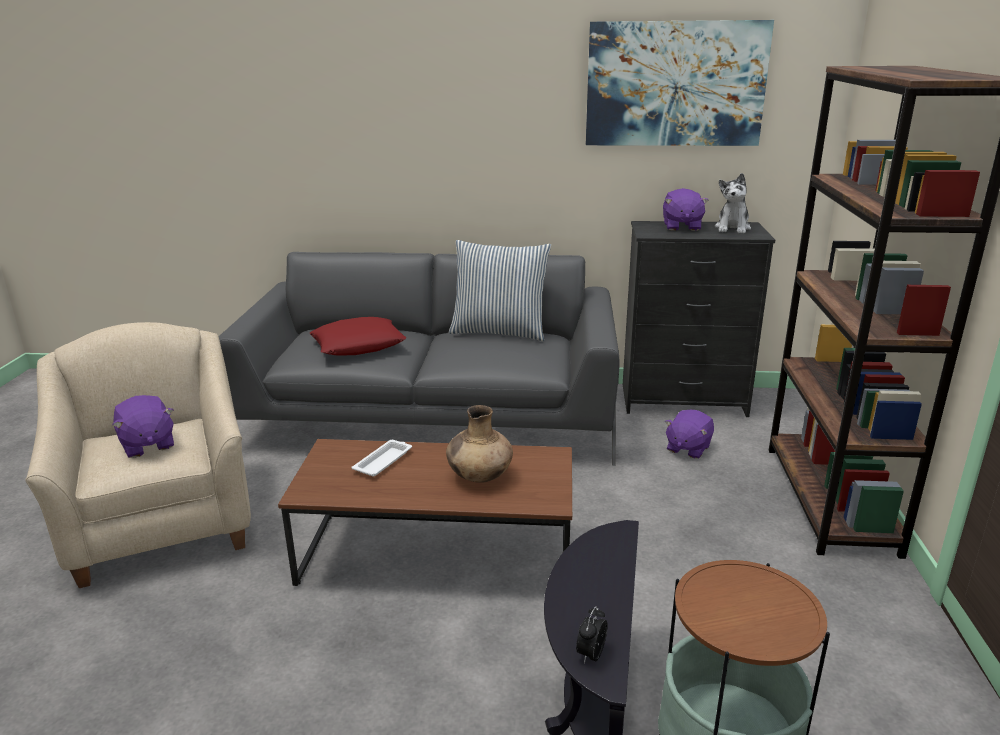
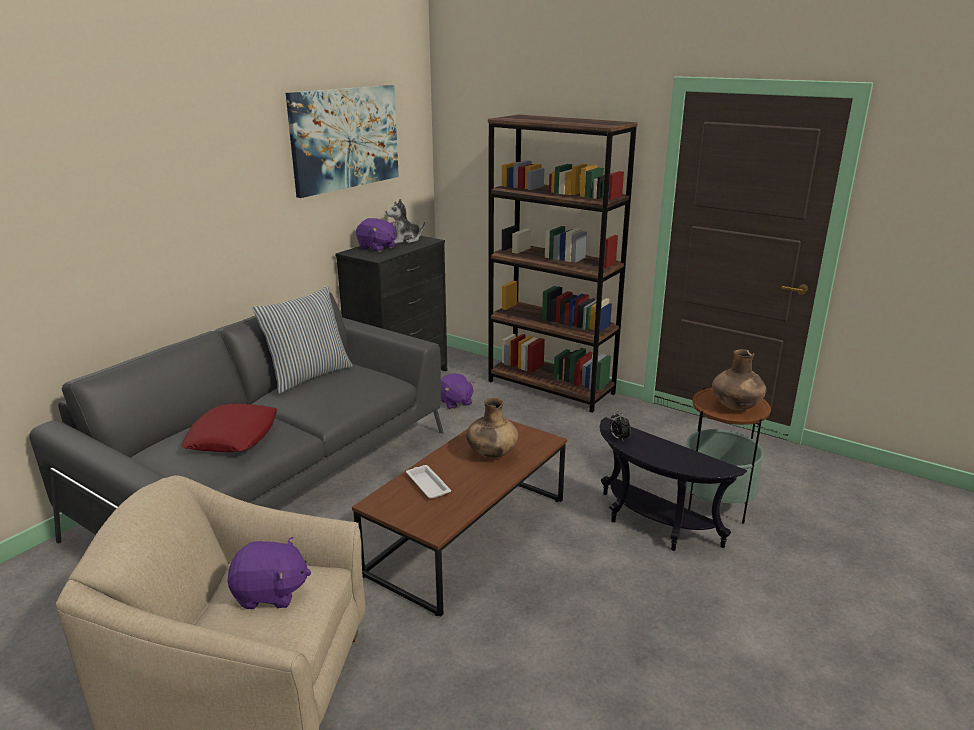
camera: 60 degrees left, 0 degrees up
(590, 654) = (707, 467): alarm clock -> alarm clock (618, 438)
(732, 228) = (405, 240): plush toy -> plush toy turned 105 degrees clockwise
(742, 614) = (736, 407): none -> brown vase

